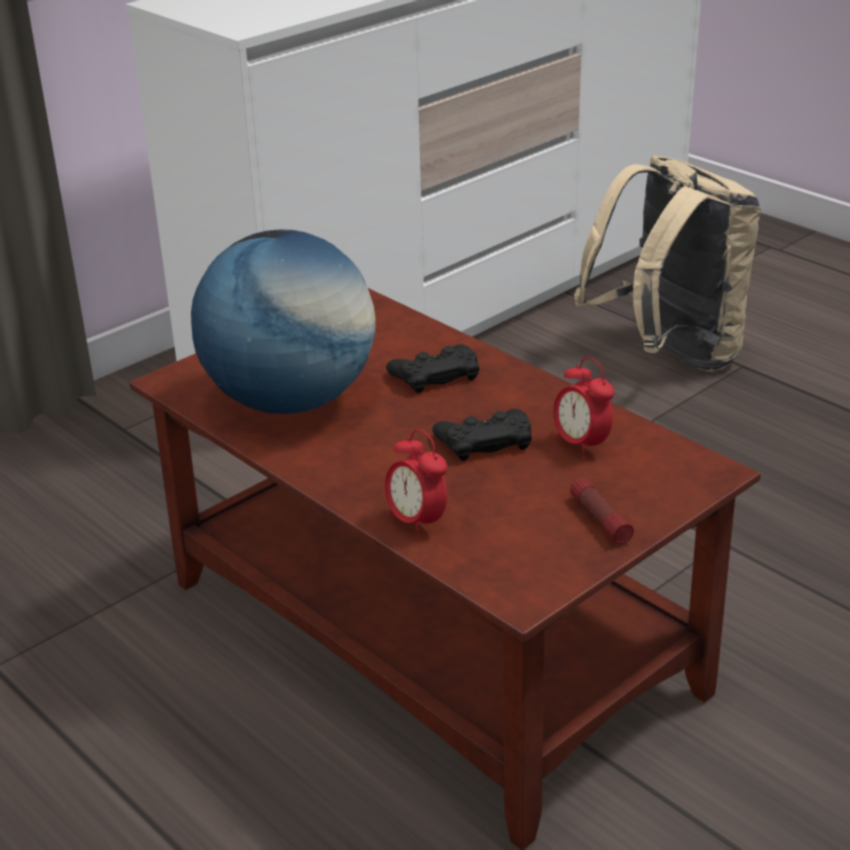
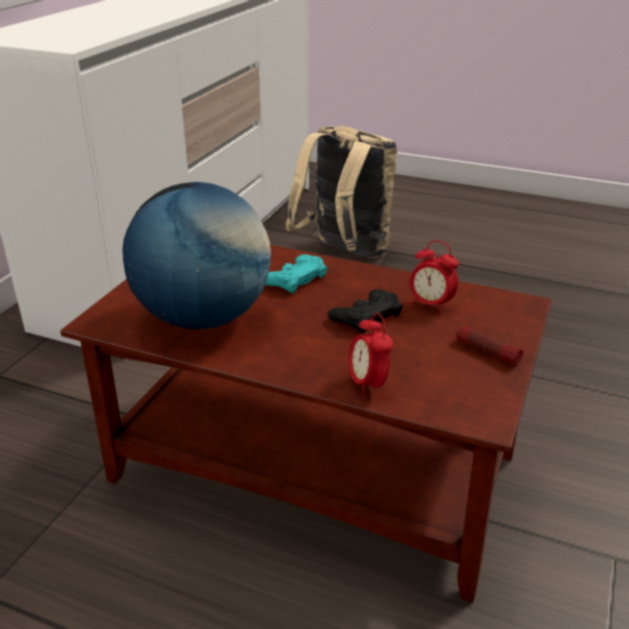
camera: 25 degrees left, 0 degrees up
(416, 522) = (368, 384): alarm clock -> alarm clock turned 45 degrees clockwise
(435, 375) = (294, 279): black game controller -> turquoise game controller

